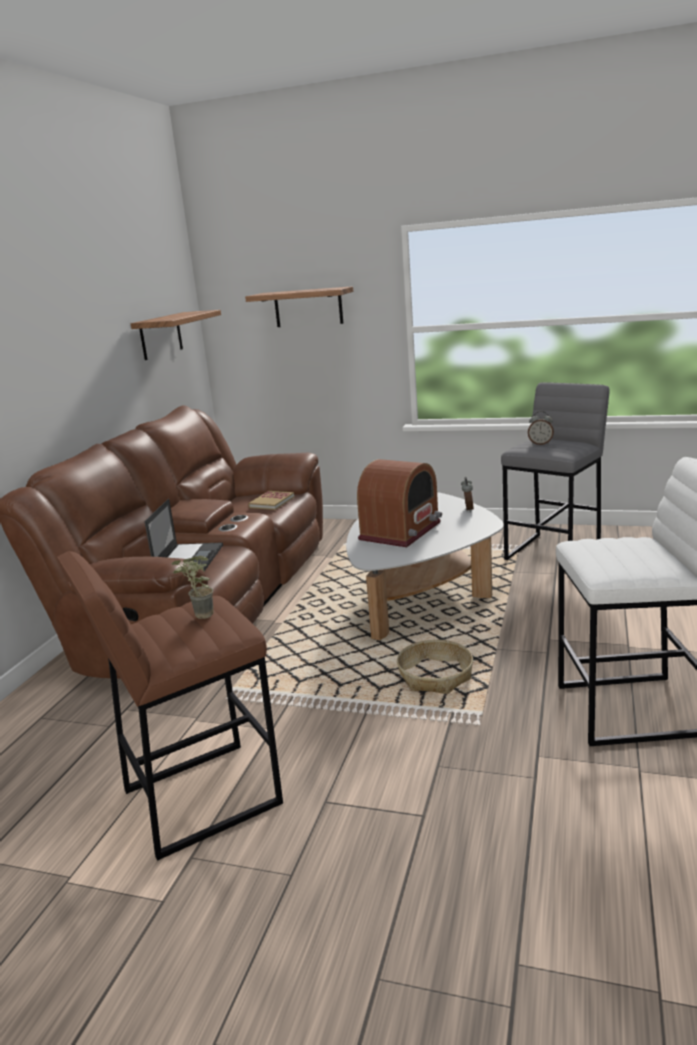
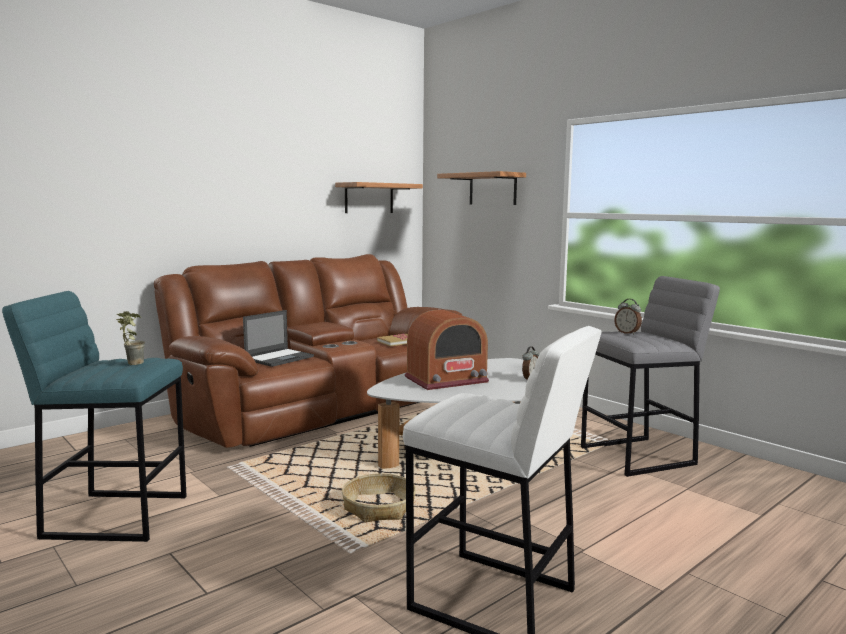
camera: 30 degrees right, 10 degrees down
(197, 799) = (113, 516): brown stool -> turquoise stool

